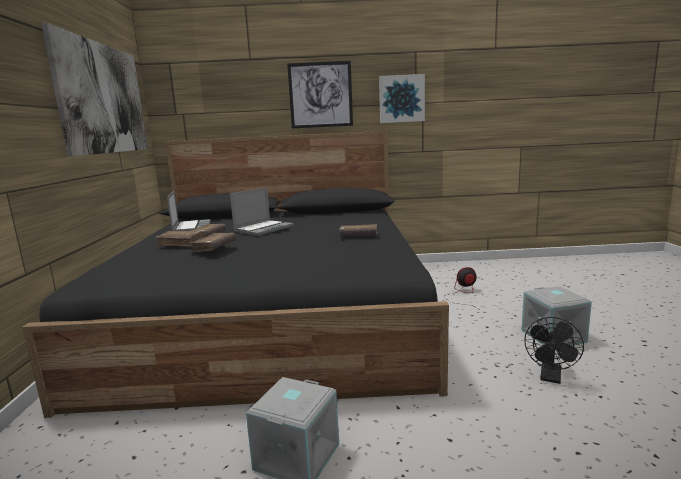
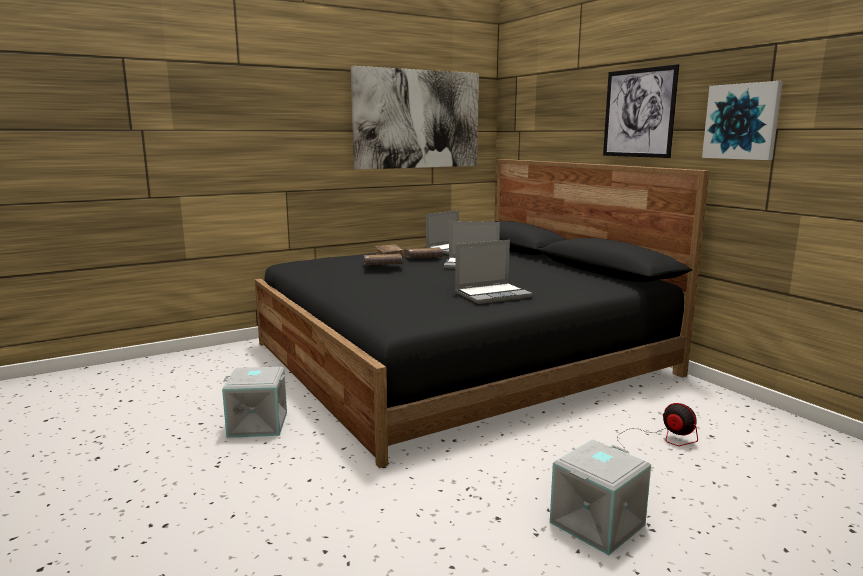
camera: 60 degrees right, 0 degrees up
(358, 236) = (493, 295): brown book -> laptop
(551, 377) = (470, 527): black fan -> none

